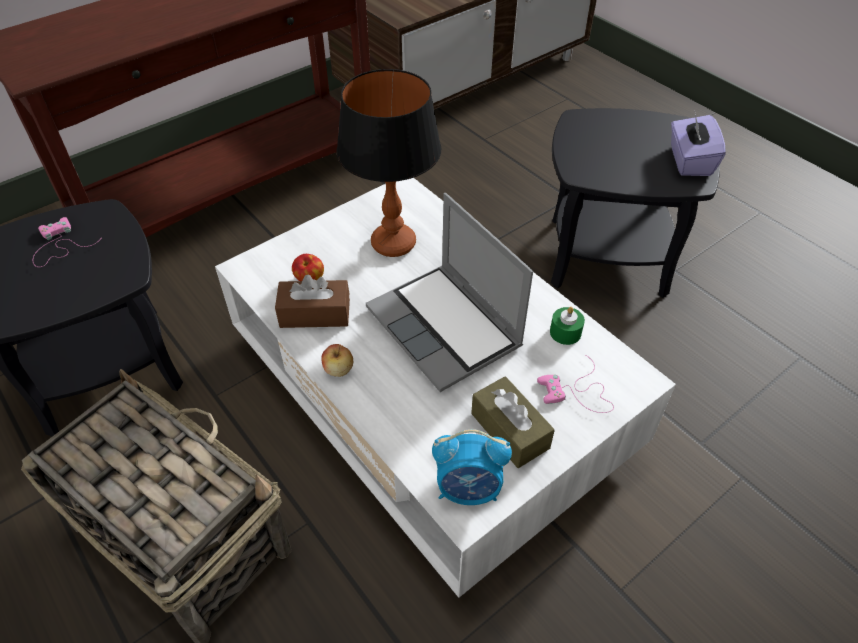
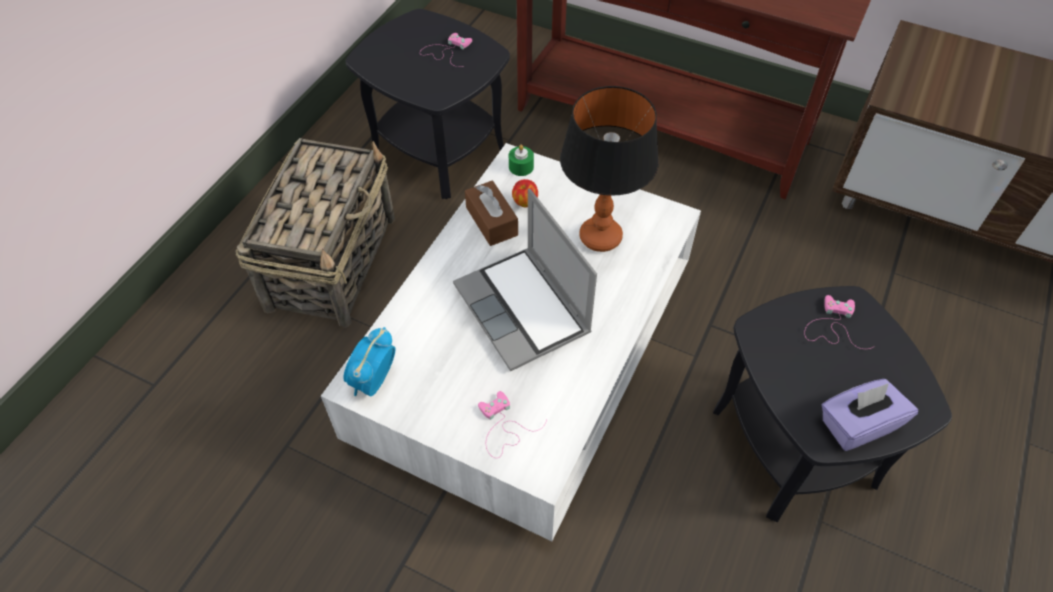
camera: 65 degrees right, 5 degrees up
(338, 369) = (445, 259): apple -> none
(446, 328) = (524, 310): laptop -> laptop turned 60 degrees counterclockwise
(469, 489) = (373, 381): alarm clock -> alarm clock turned 45 degrees clockwise
(510, 430) = (440, 390): brown tissue box -> none
(565, 332) = (568, 398): green candle -> green candle (521, 167)
(595, 137) = (832, 326): none -> pink game controller

